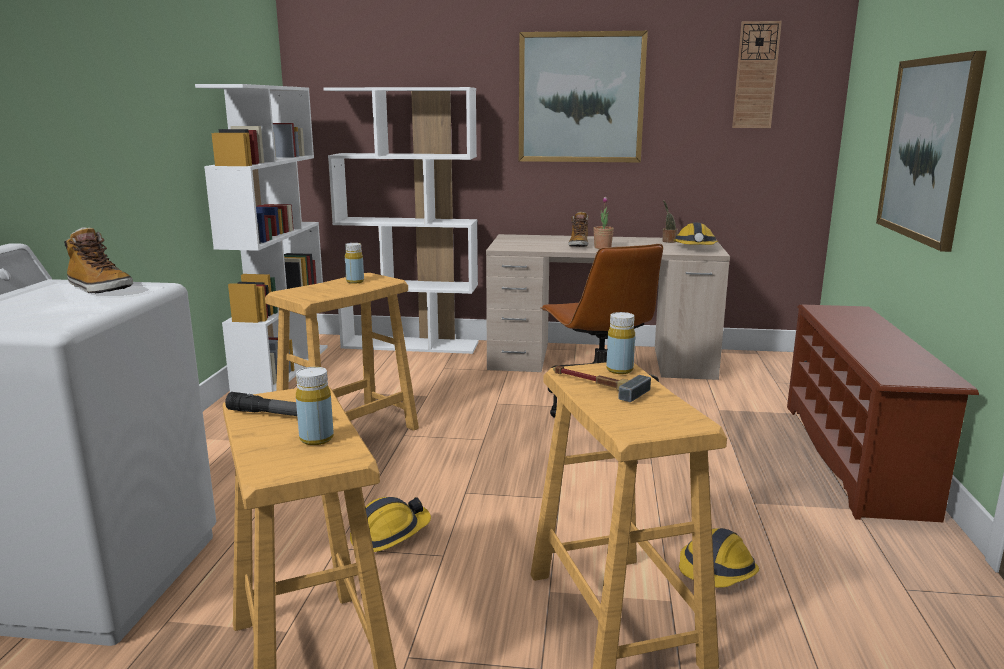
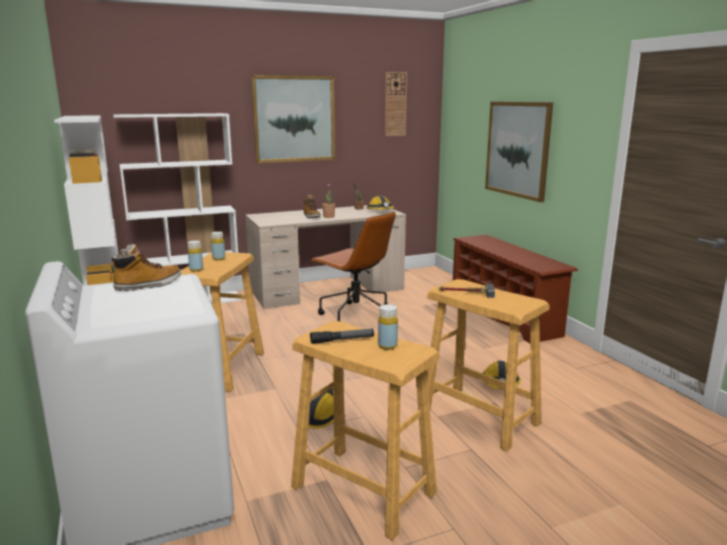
camera: 30 degrees left, 0 degrees up
(99, 288) = (148, 285): boot -> boot turned 45 degrees counterclockwise
(619, 370) = (463, 284): yellow bottle -> yellow bottle (196, 269)

